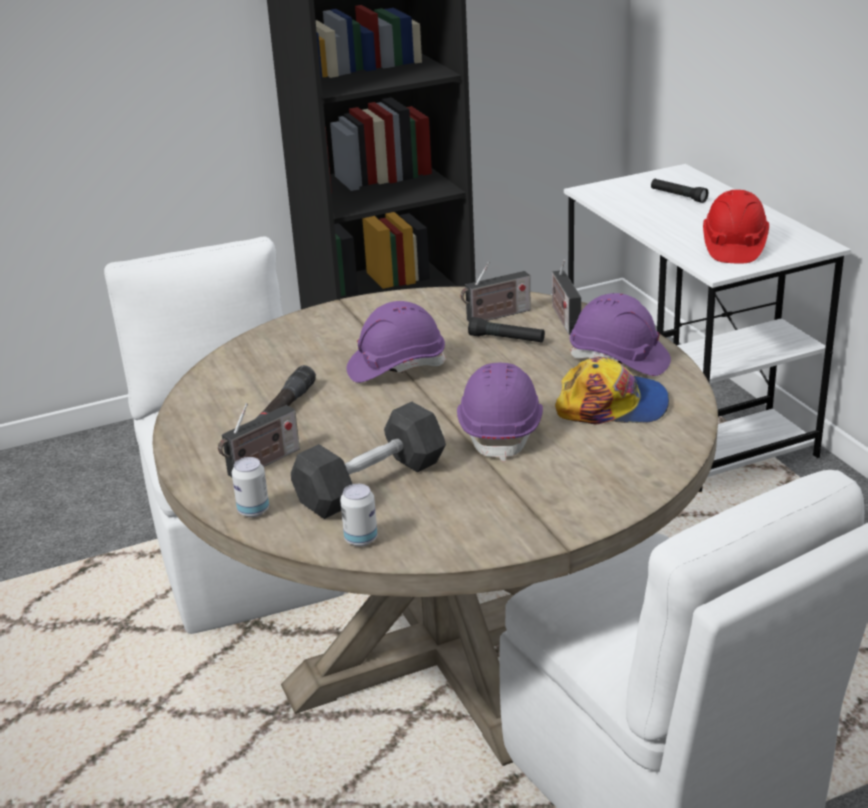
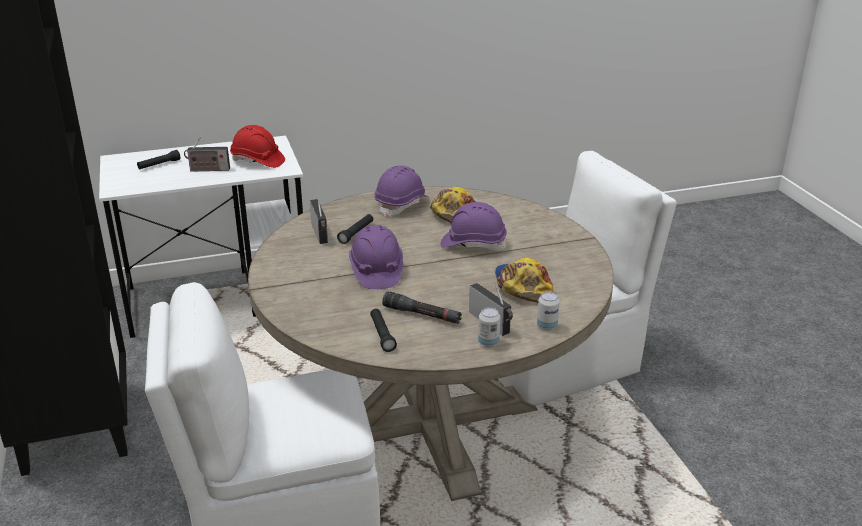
camera: 85 degrees left, 0 degrees up
(234, 390) = (382, 335): none -> black flashlight
(361, 539) = (581, 291): can -> can (488, 342)
(371, 483) = (522, 286): grey dumbbell -> cap
(564, 318) = (337, 213): radio -> radio (208, 170)

